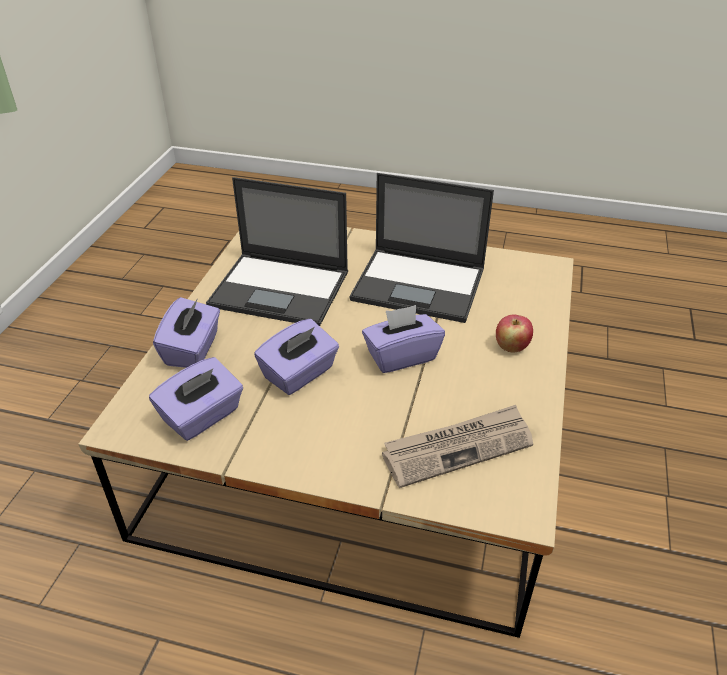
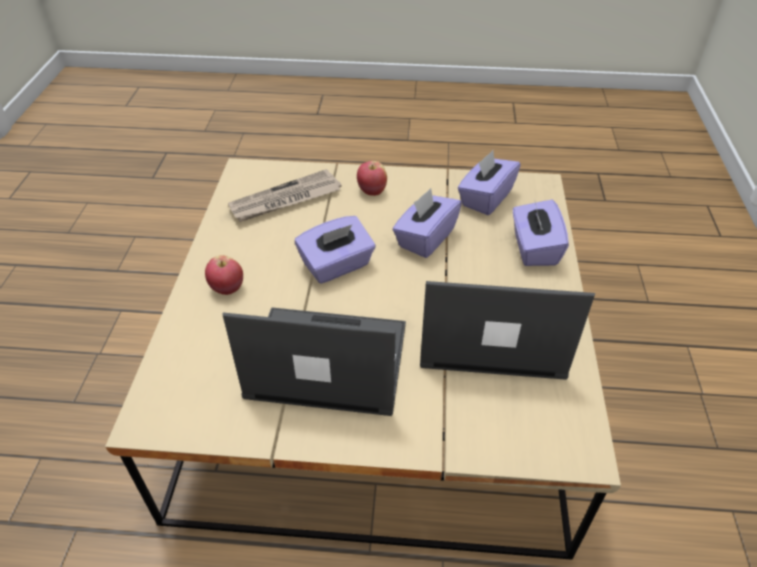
camera: 170 degrees right, 5 degrees up
(341, 447) = (372, 191): none -> apple

